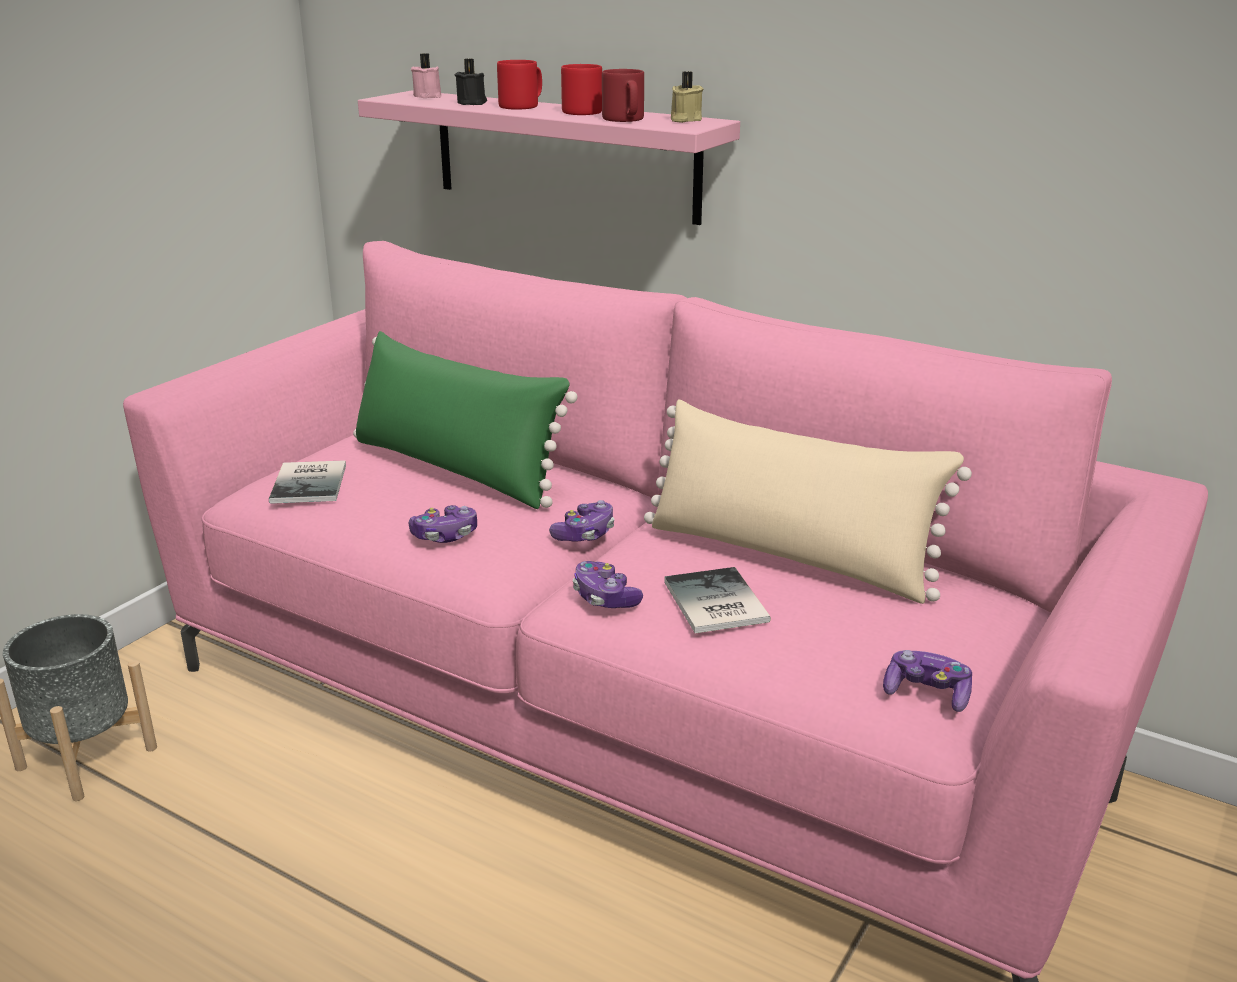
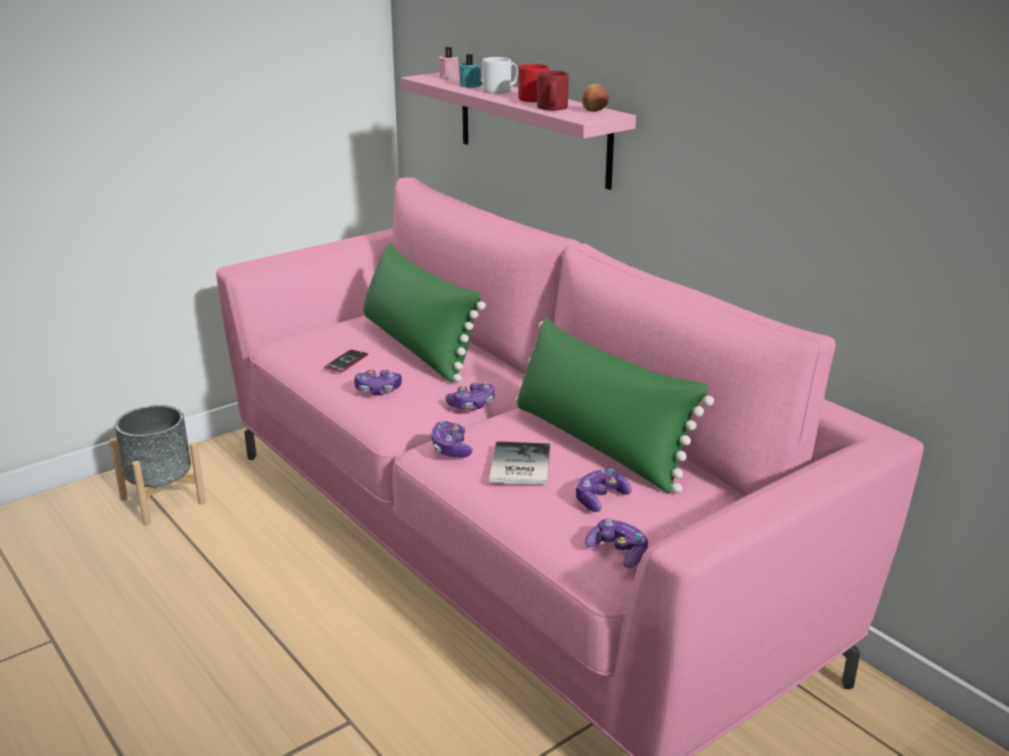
camera: 20 degrees right, 0 degrees up
(312, 482) = (320, 341): book -> none
(371, 504) = (346, 361): none -> phone
(473, 103) = (471, 85): black candle -> turquoise candle
(522, 106) = (500, 91): red mug -> white mug
(684, 120) = (594, 111): beige candle -> apple
(789, 556) = (599, 444): beige pillow -> green pillow
(851, 627) = (600, 499): none -> game controller

